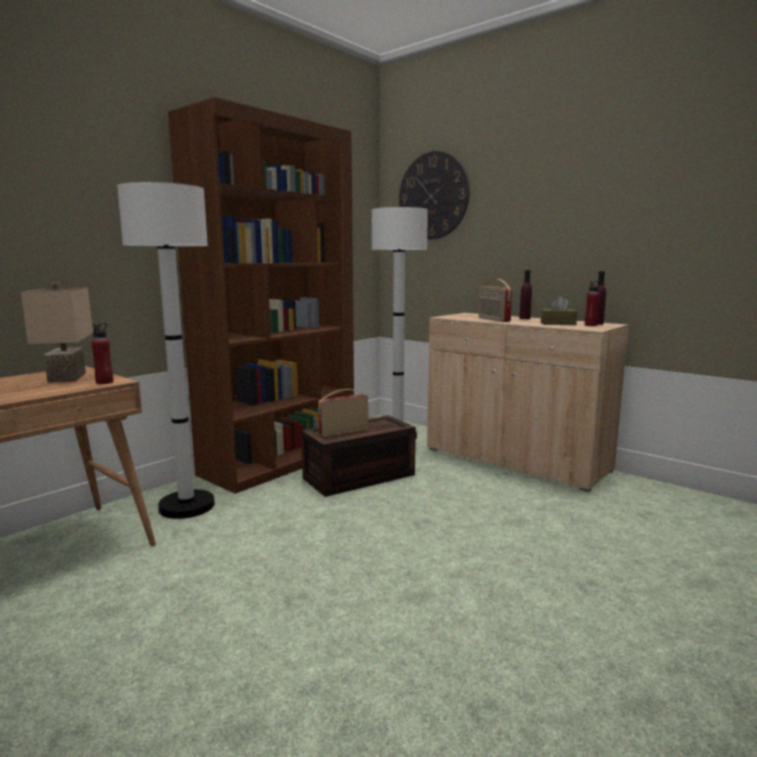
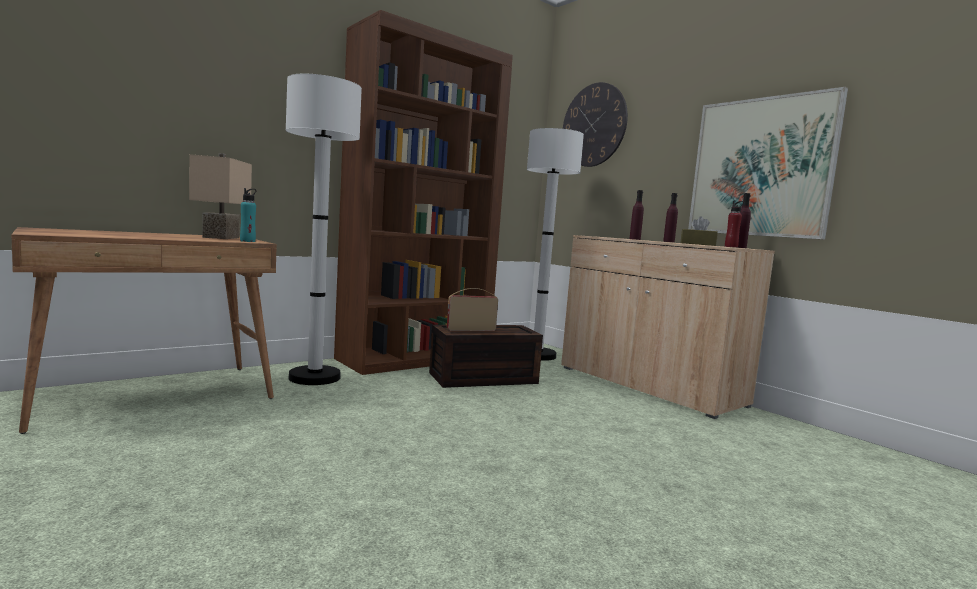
camera: 10 degrees right, 5 degrees down
(104, 382) = (247, 241): red bottle -> turquoise bottle
(493, 319) = (634, 239): radio -> purple bottle
(611, 243) = (761, 167): none -> picture

